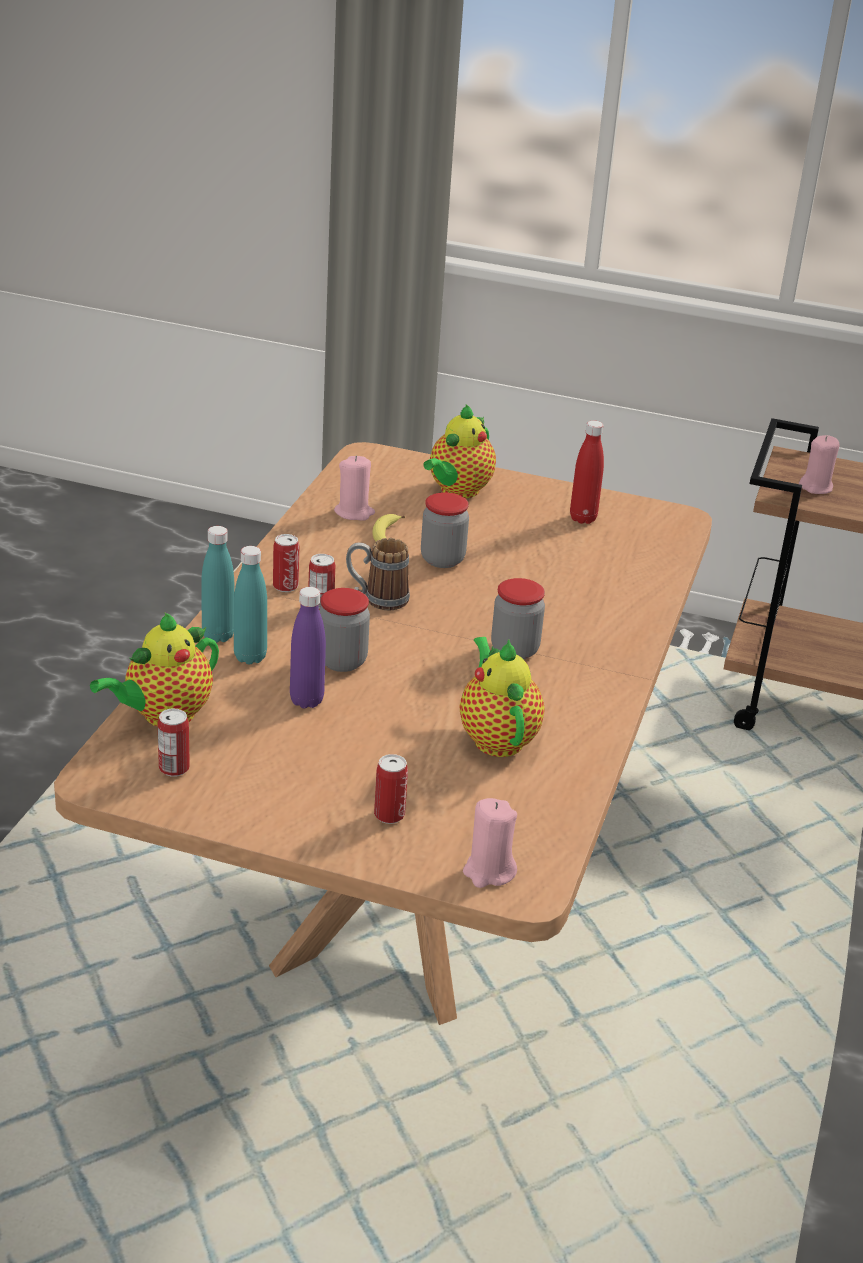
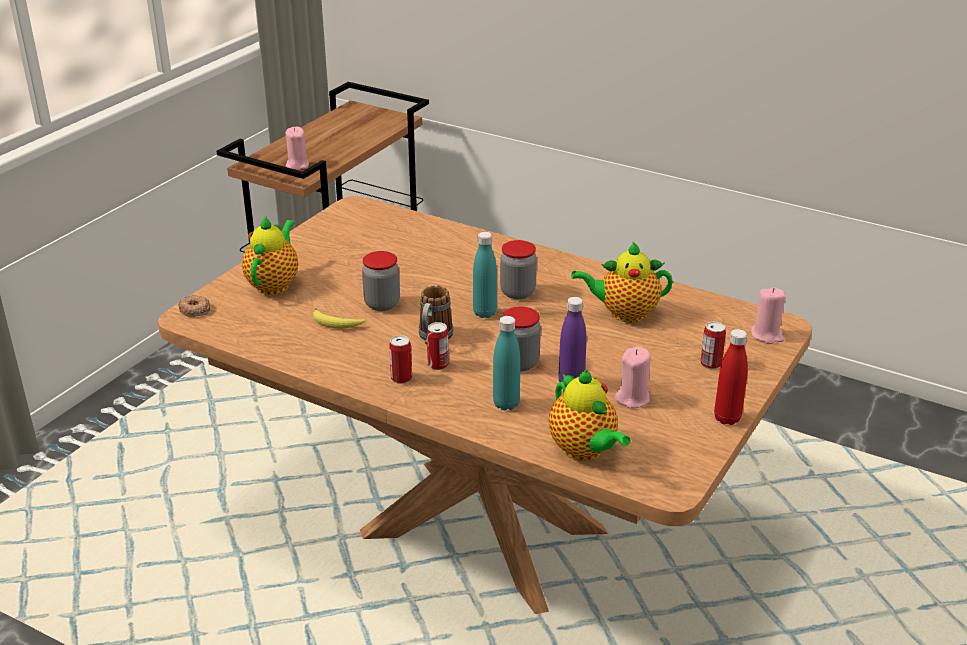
camera: 75 degrees left, 0 degrees up
(174, 768) = (655, 450): can -> none
(218, 635) = (470, 417): turquoise bottle -> turquoise bottle (484, 313)
(354, 513) = (289, 334): pink candle -> pink candle (632, 398)
(383, 456) = (194, 310): none -> donut
(457, 491) = (274, 284): teapot -> teapot turned 120 degrees counterclockwise
(583, 518) = (341, 240): red bottle -> red bottle (727, 418)

